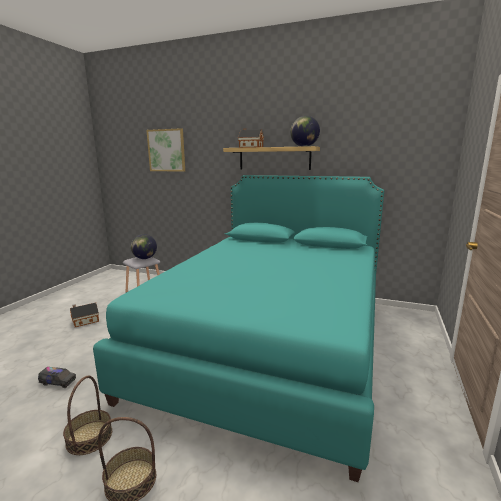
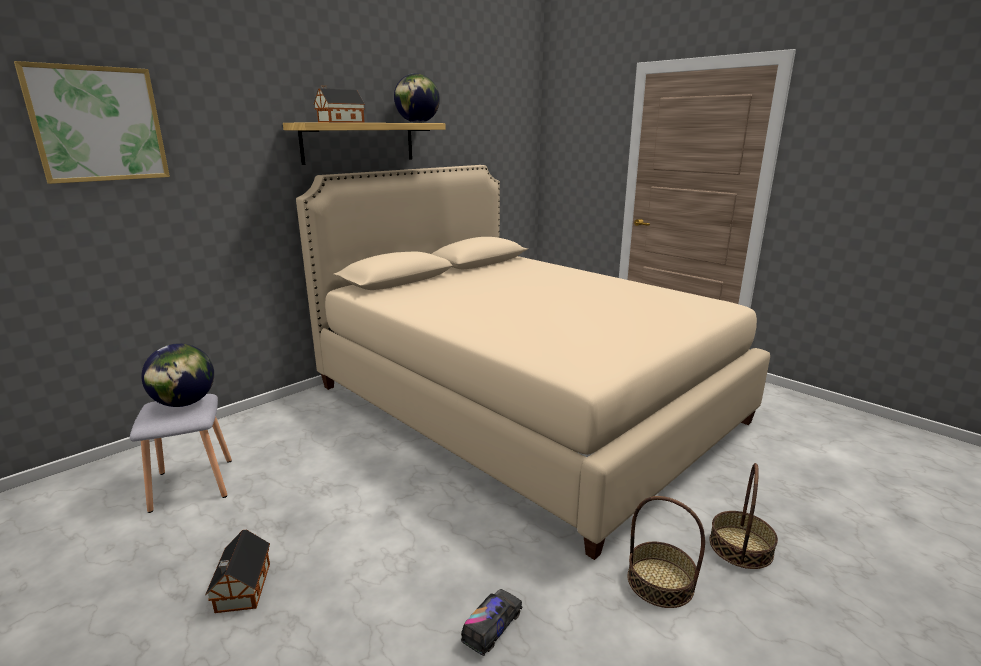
camera: 65 degrees left, 5 degrees up
(271, 342) = (523, 404): turquoise bed -> beige bed

